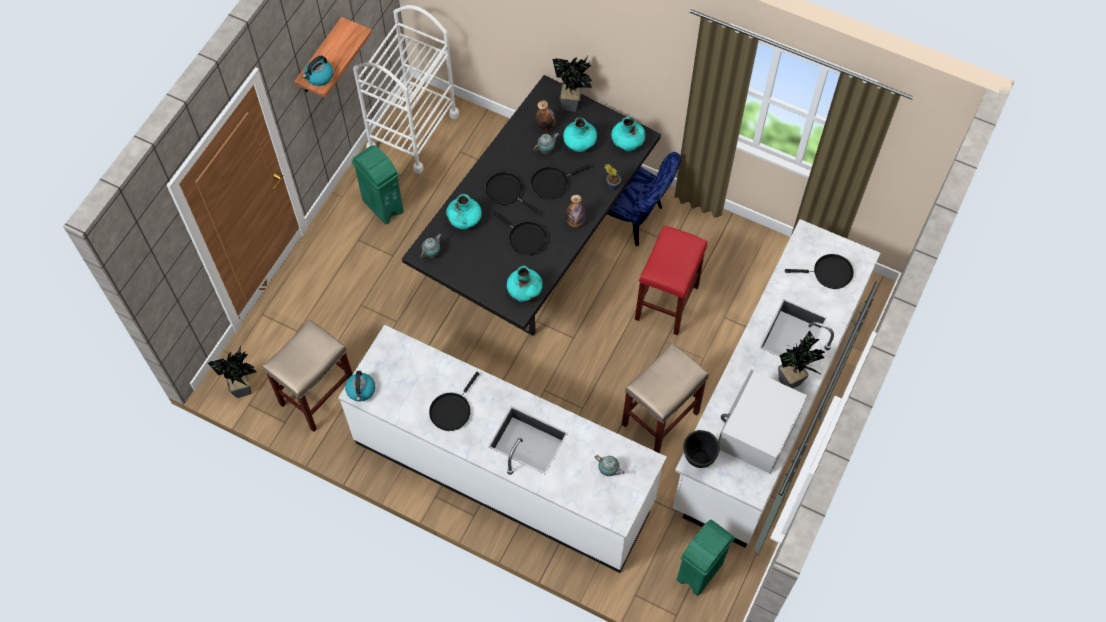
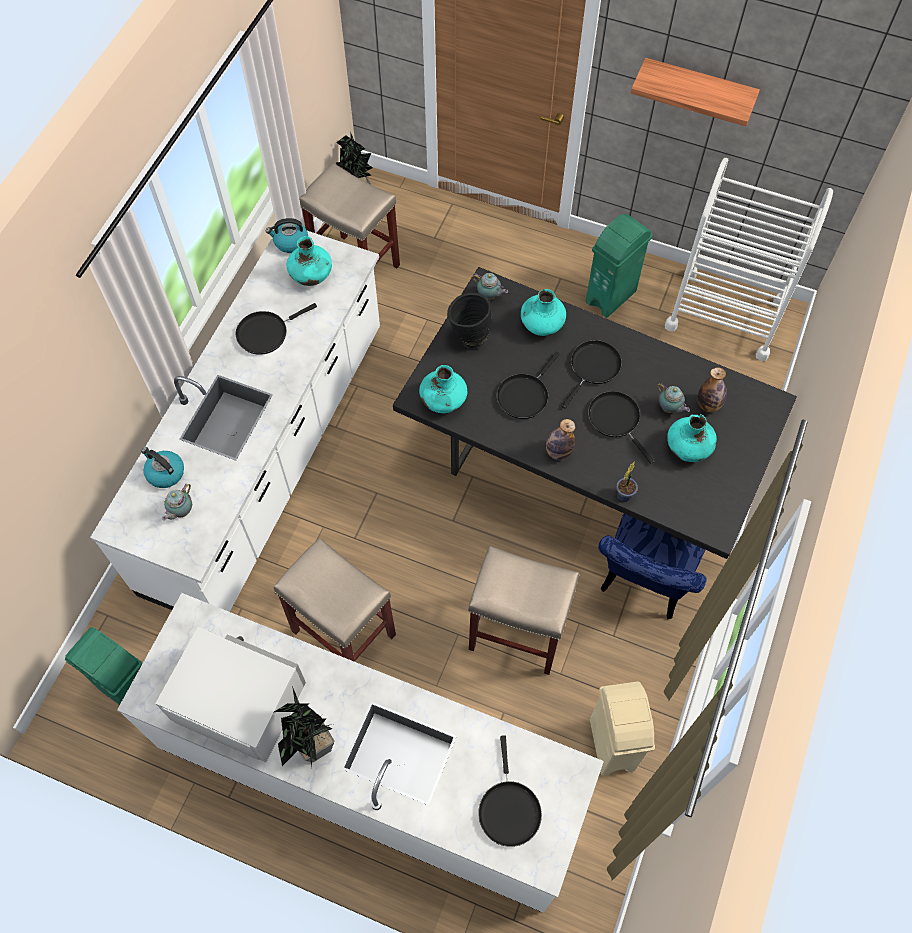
camera: 85 degrees right, 0 degrees up
(319, 77) = (657, 79): kettle -> kettle (165, 473)
(452, 410) = (266, 333): black frying pan -> black frying pan turned 60 degrees counterclockwise
(573, 107) = (749, 436): potted plant -> none
(628, 143) = (702, 510): turquoise vase -> turquoise vase (311, 276)
(667, 303) = (516, 633): red stool -> beige stool
(698, 462) = (190, 621): black vase -> black vase (468, 338)
(749, 254) = (612, 745): none -> beige trash can

